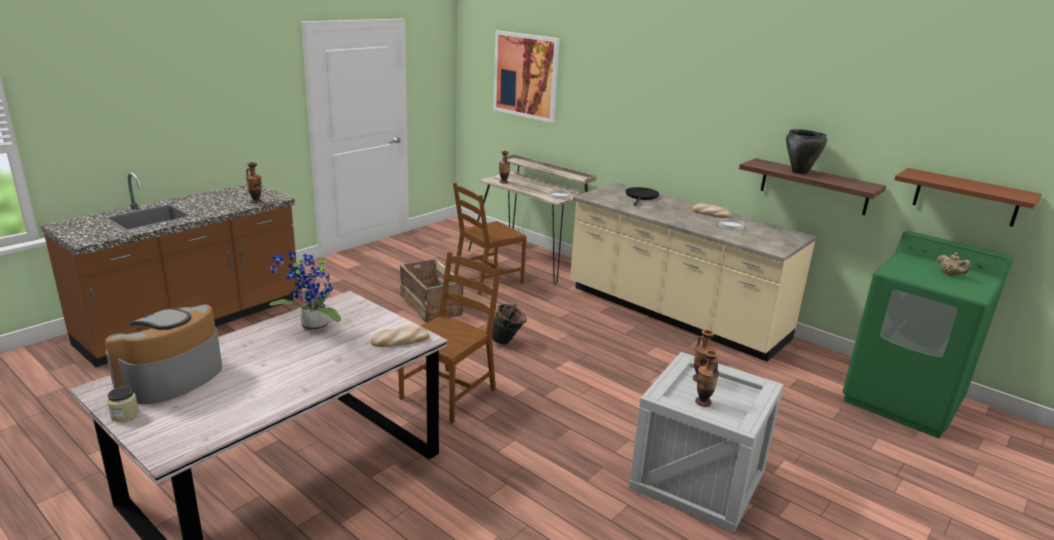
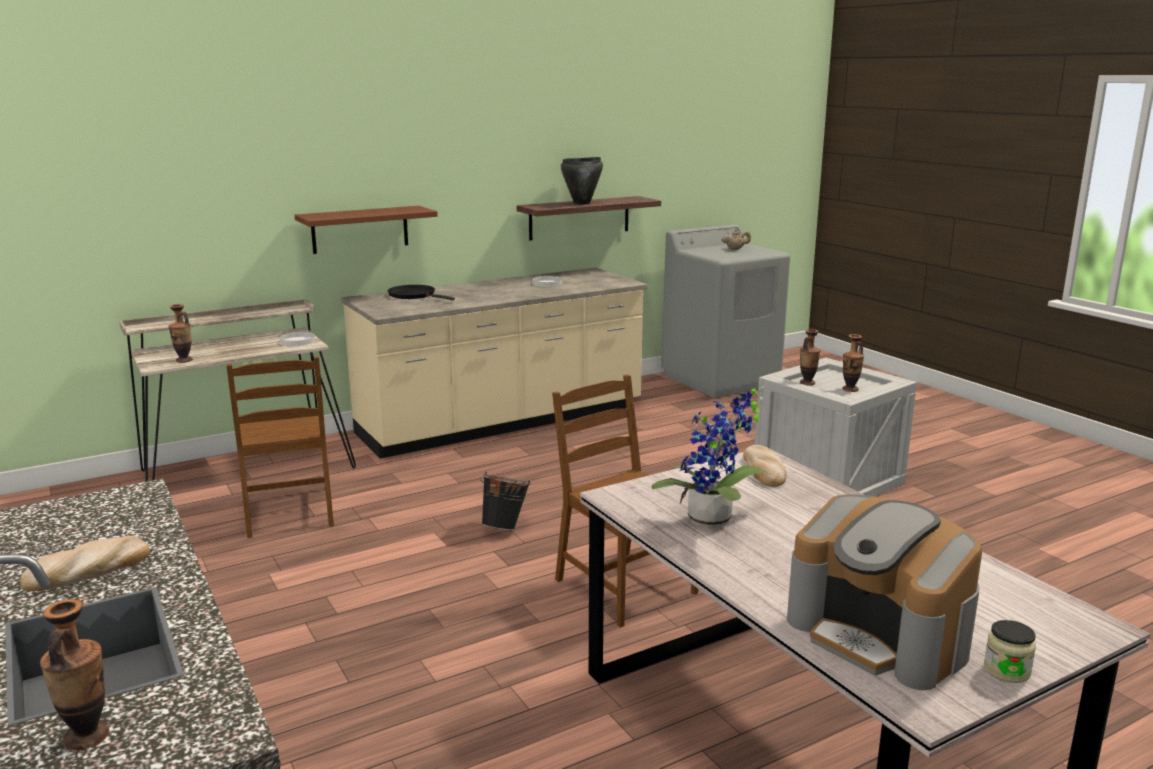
camera: 70 degrees left, 5 degrees down
(256, 202) = (136, 514): vase -> vase (86, 736)
(431, 306) = (338, 570): crate -> none
(526, 76) = (113, 175): picture -> none
(710, 213) = (503, 283): bread -> bread (88, 570)
(903, 400) = (721, 379): green washing machine -> grey washing machine
(966, 197) = (694, 187): brown shelf -> brown shelf (360, 229)

